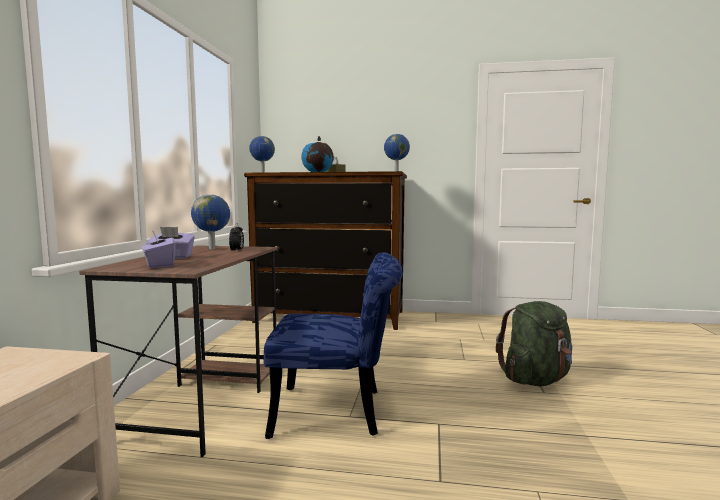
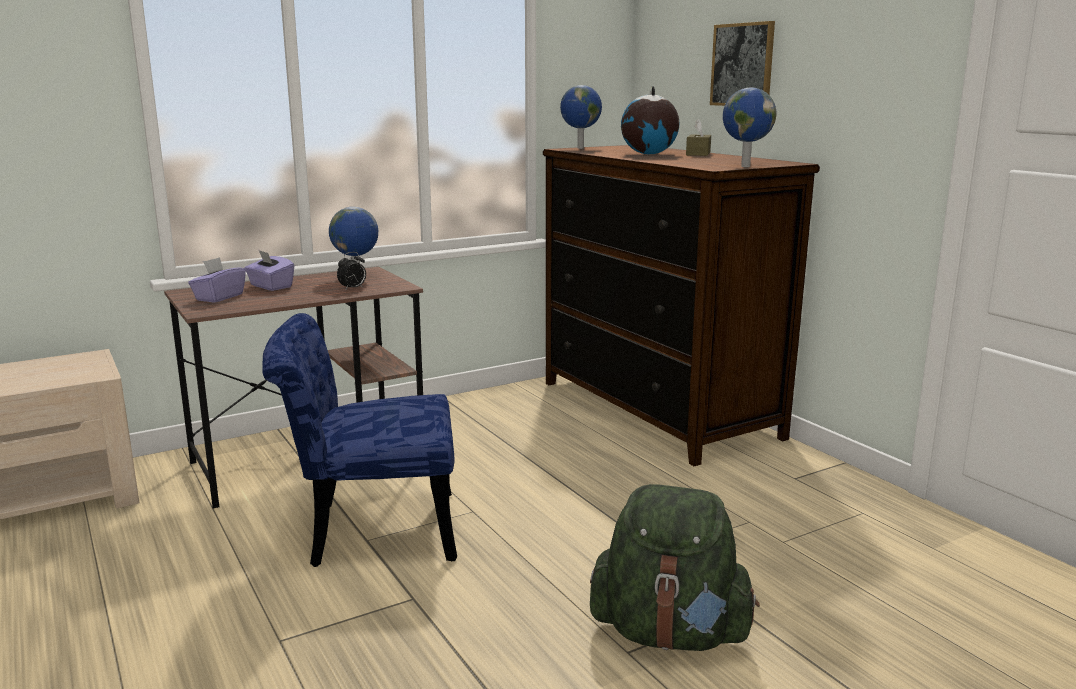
camera: 50 degrees right, 10 degrees up
(339, 412) = (369, 531): blue chair -> blue chair turned 120 degrees clockwise
(350, 130) = (742, 65): none -> picture

